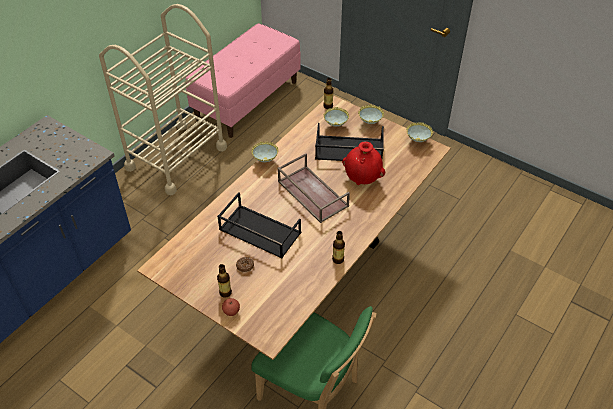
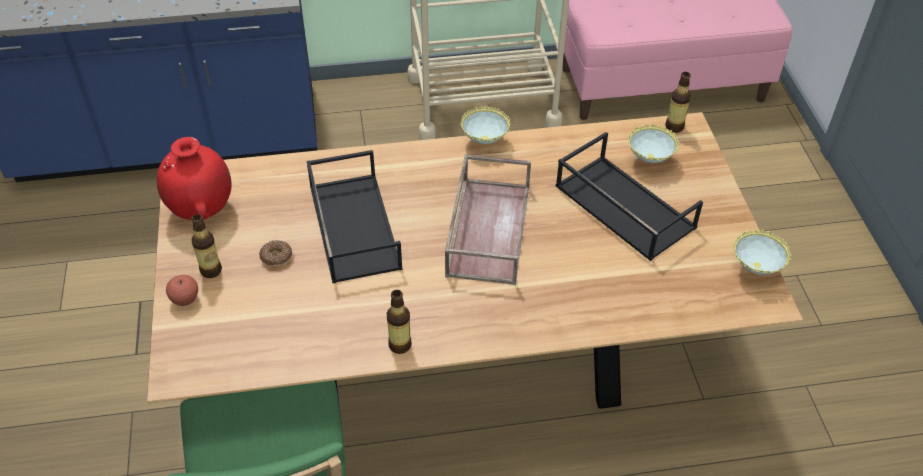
camera: 45 degrees right, 0 degrees up
(362, 179) = (587, 263): red vase -> red vase (202, 210)
(370, 123) = (709, 191): bowl -> none

